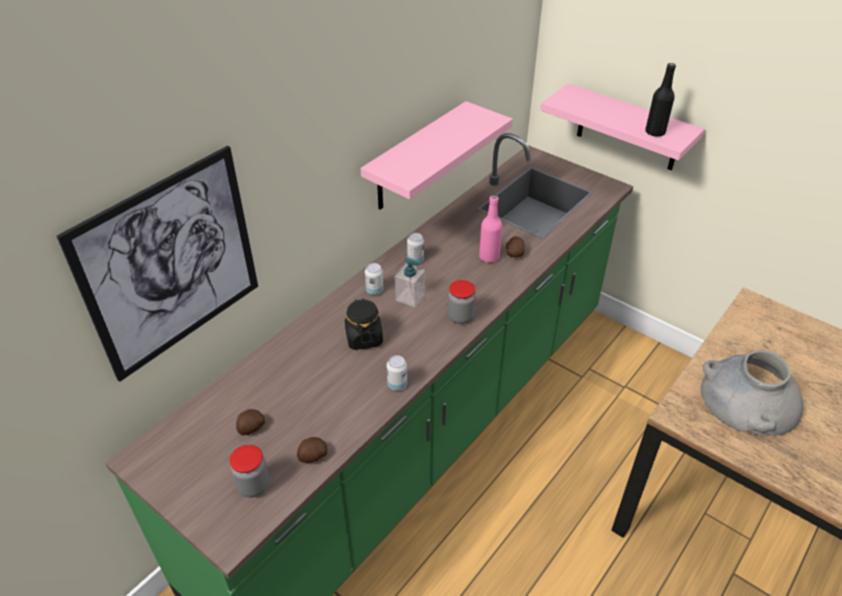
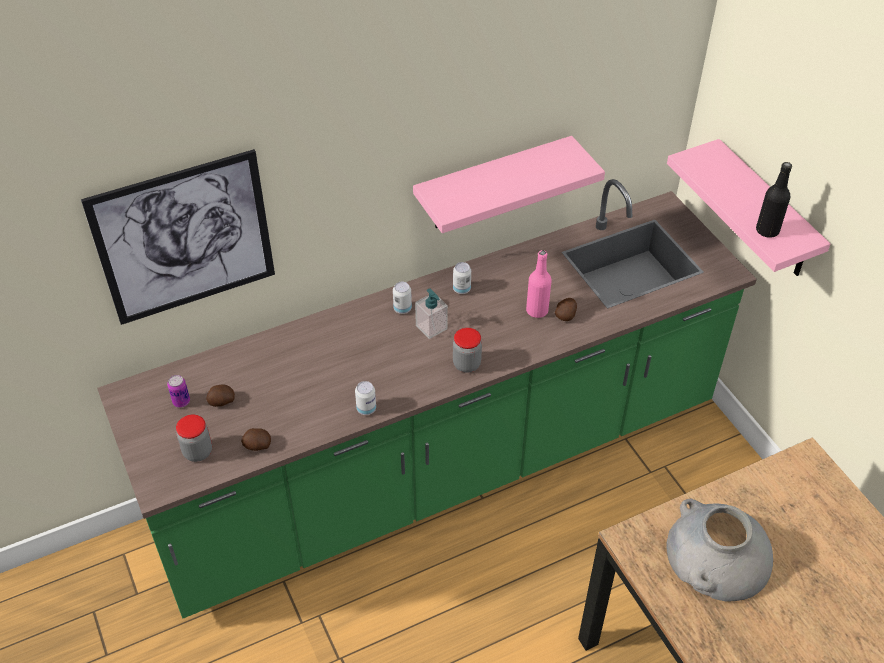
camera: 25 degrees right, 5 degrees up
(208, 443) = (181, 401): none -> can
(364, 338) = (364, 353): black jar -> none

